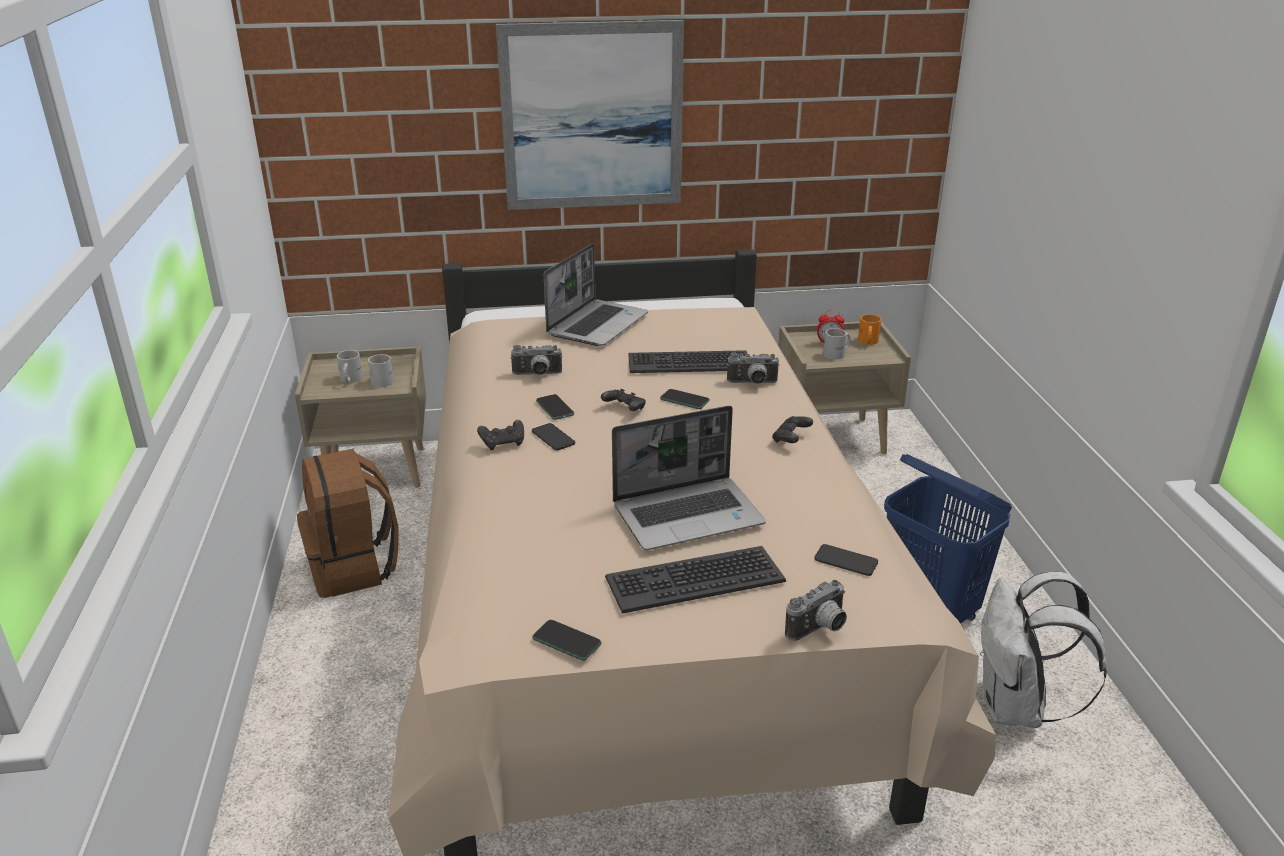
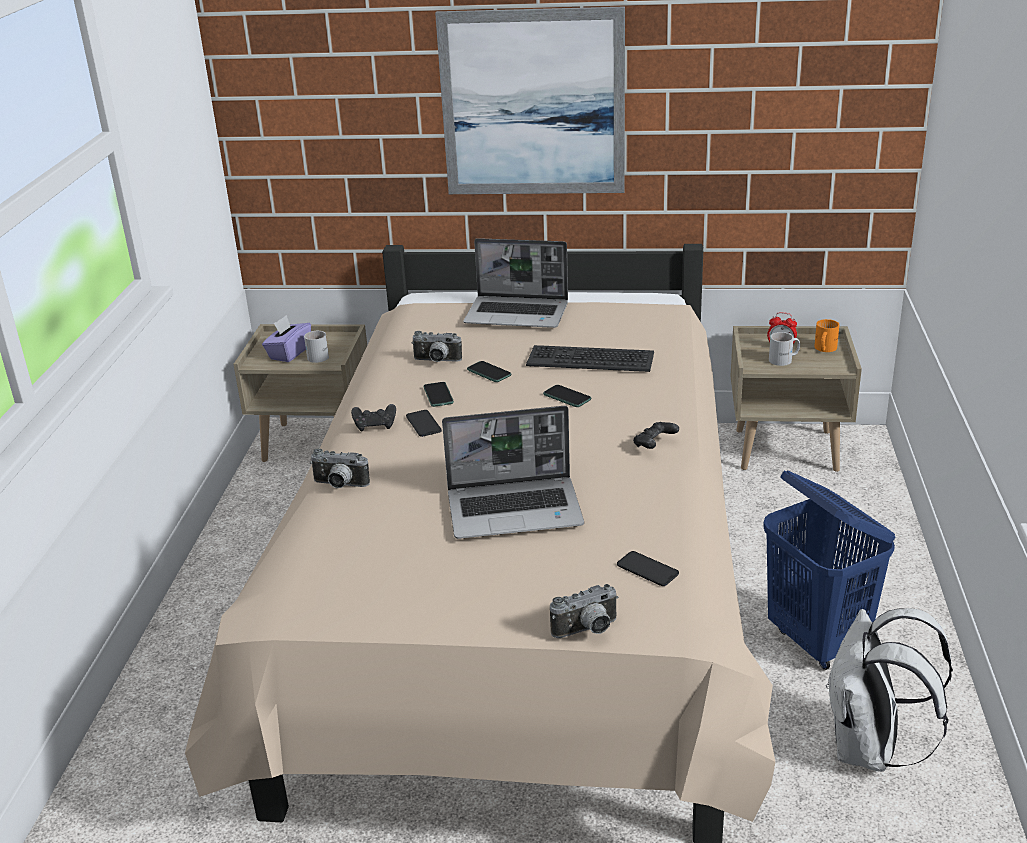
camera: 15 degrees right, 0 degrees up
(349, 379) = (289, 353): white mug -> purple tissue box
(354, 568) = (266, 534): brown backpack -> none
(566, 641) = (349, 613): phone -> phone (489, 372)
(597, 324) = (518, 314): laptop -> laptop turned 60 degrees clockwise
(624, 409) = (504, 401): black game controller -> none
(694, 579) = (491, 571): keyboard -> none
(752, 383) = (644, 385): camera -> camera (339, 485)

